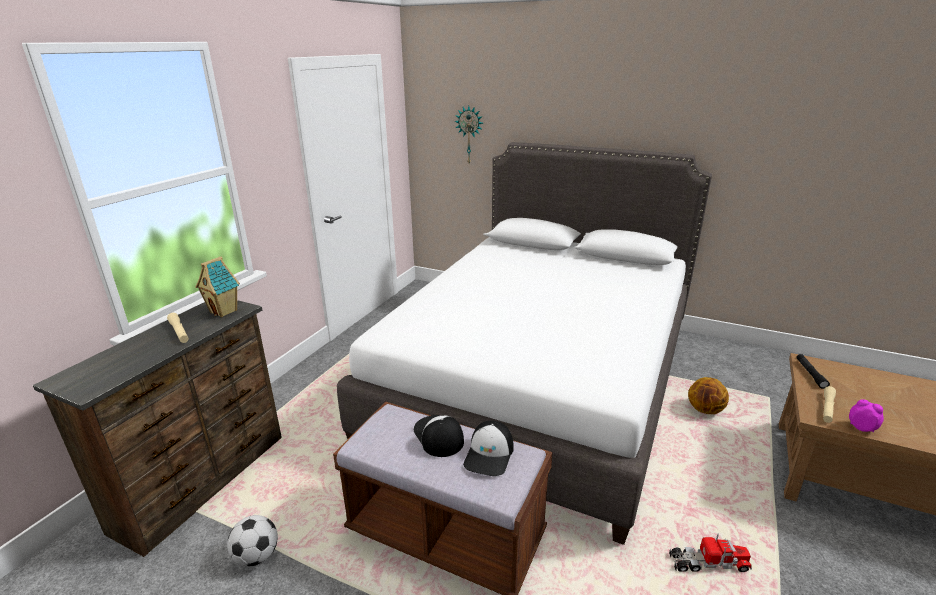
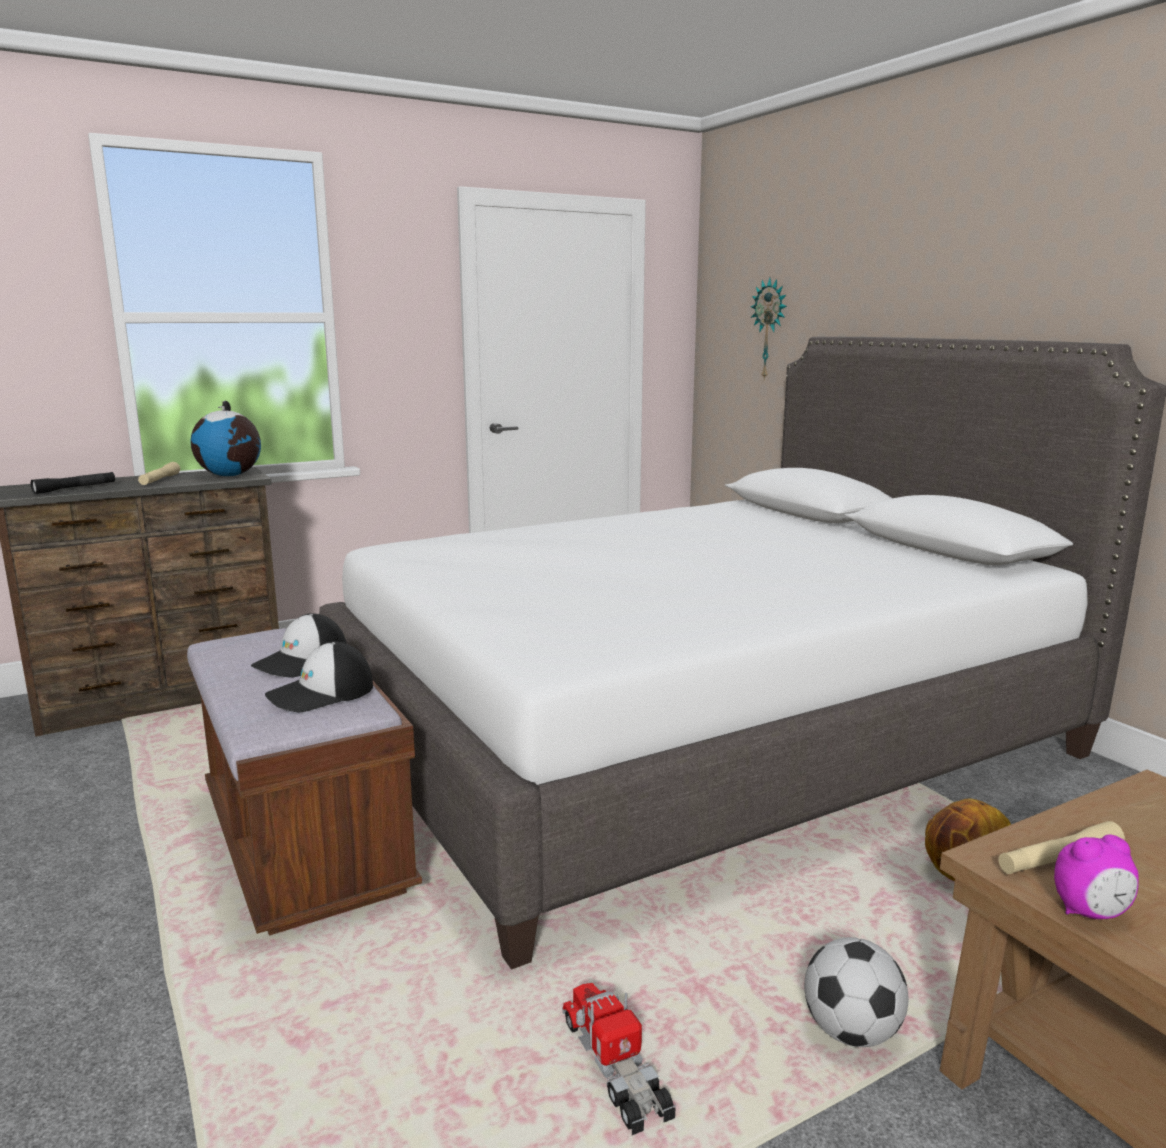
camera: 35 degrees right, 10 degrees down
(224, 311) = (230, 475): toy house -> globe
(257, 556) = (110, 776): football -> football (851, 1032)
(438, 436) = (302, 661): cap -> cap turned 150 degrees counterclockwise
(708, 563) = (616, 1067): toy truck -> toy truck turned 150 degrees counterclockwise
(810, 374) = (1129, 807): black flashlight -> black flashlight (75, 488)
(861, 427) = (1090, 913): alarm clock -> alarm clock turned 90 degrees clockwise

